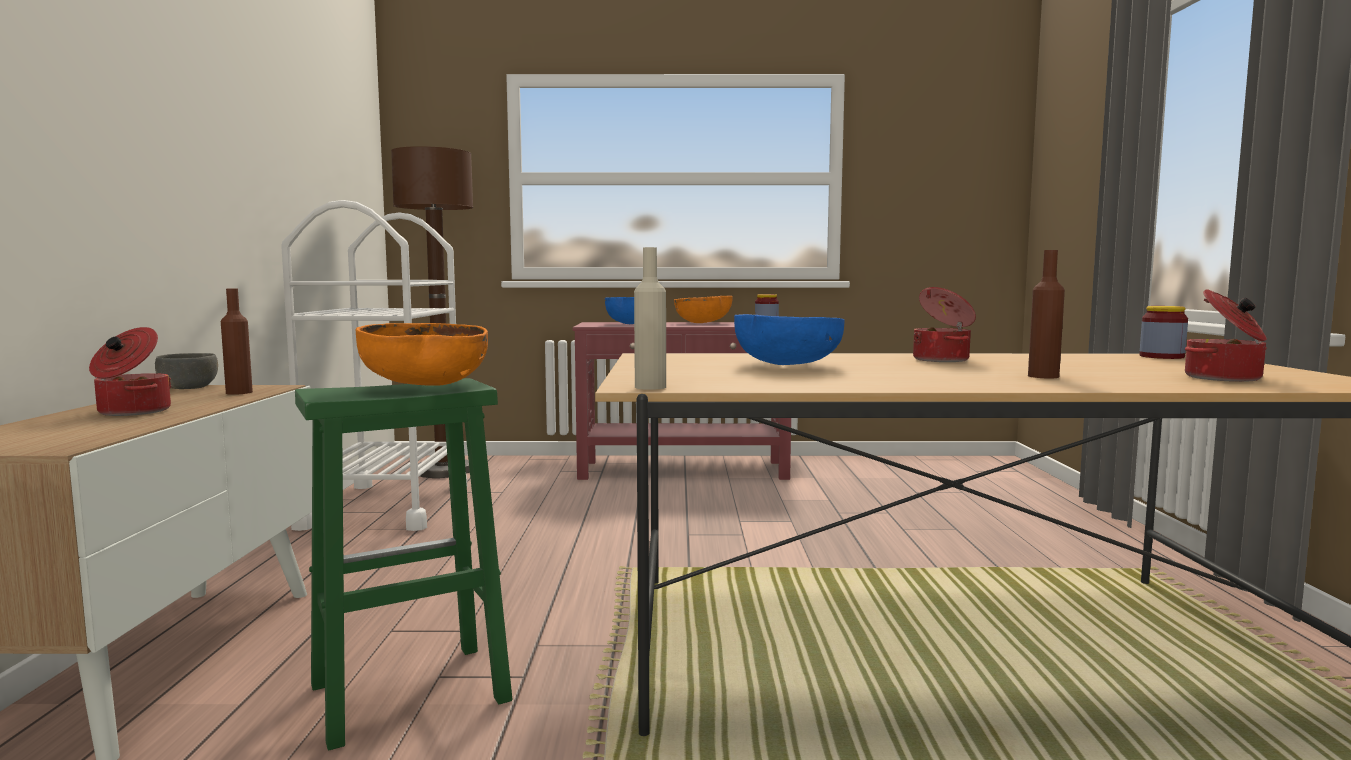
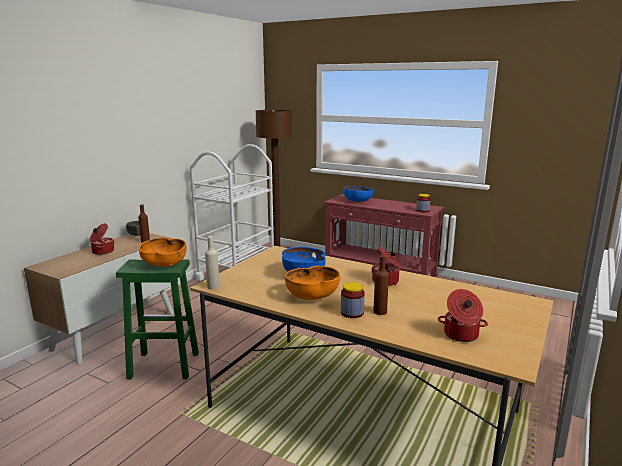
camera: 30 degrees right, 10 degrees up
(703, 323) = (396, 203): orange bowl -> orange bowl (312, 297)
(1161, 356) = (512, 301): jar -> jar (352, 313)

